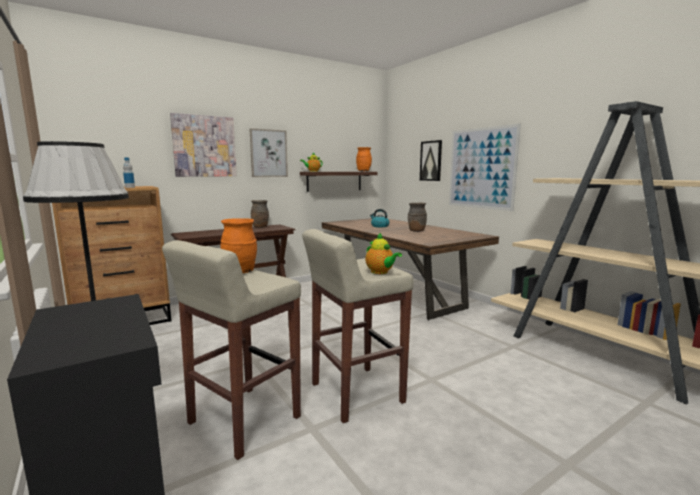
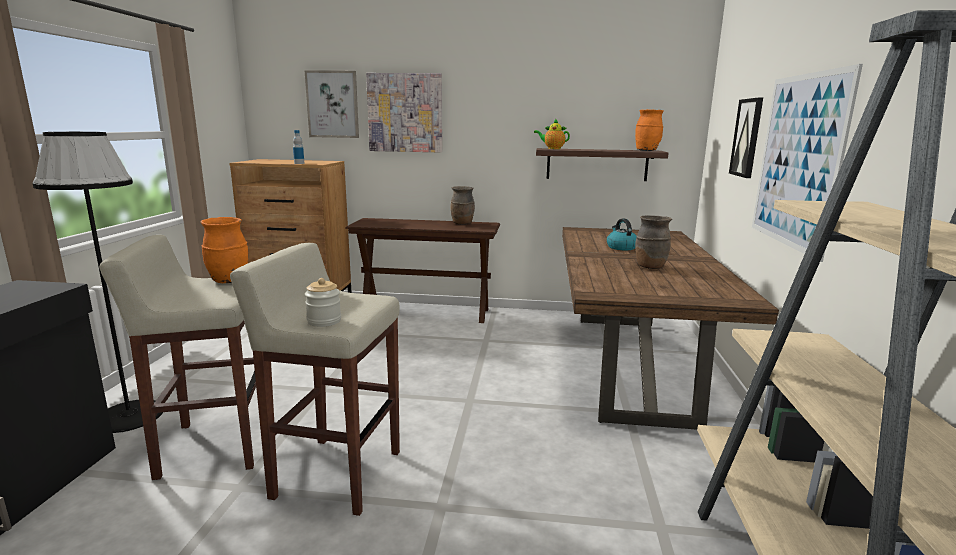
camera: 40 degrees right, 5 degrees up
(268, 153) = (490, 121): picture -> picture (332, 104)
(380, 272) = (324, 321): teapot -> jar

